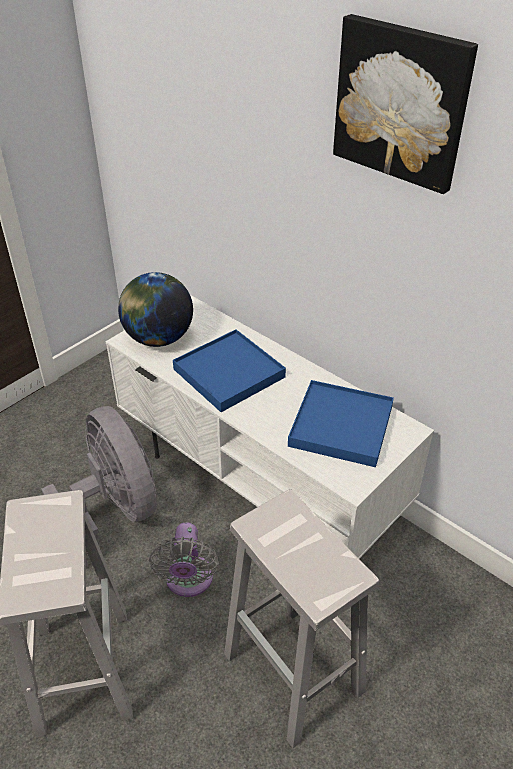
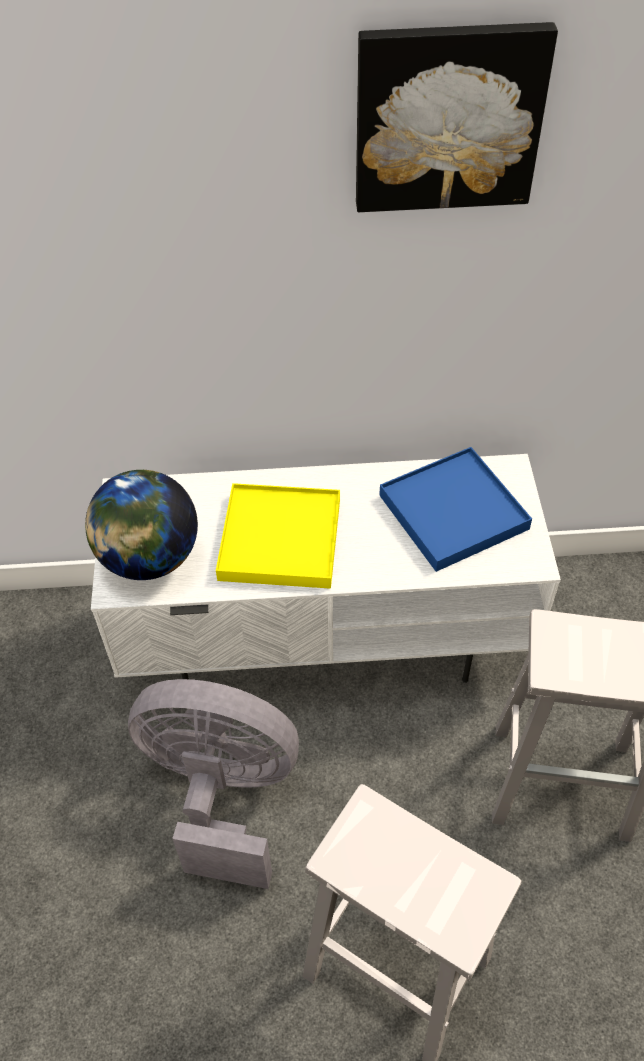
camera: 45 degrees left, 10 degrees up
(188, 581) = (381, 791): grey fan -> none
(229, 373) = (280, 539): blue tray -> yellow tray

